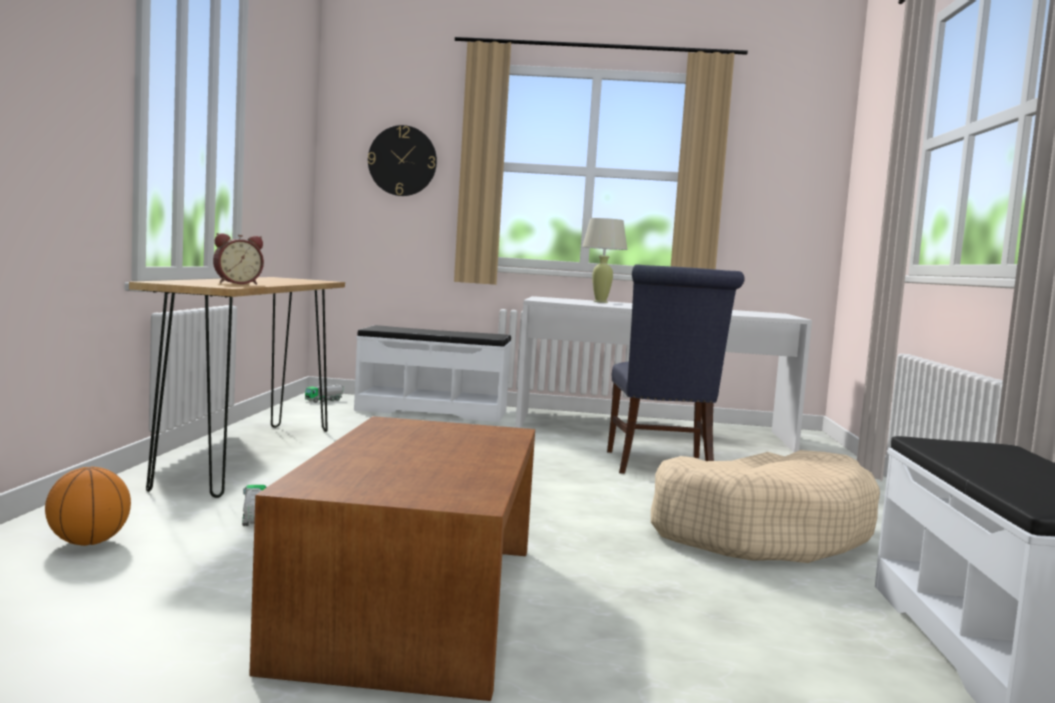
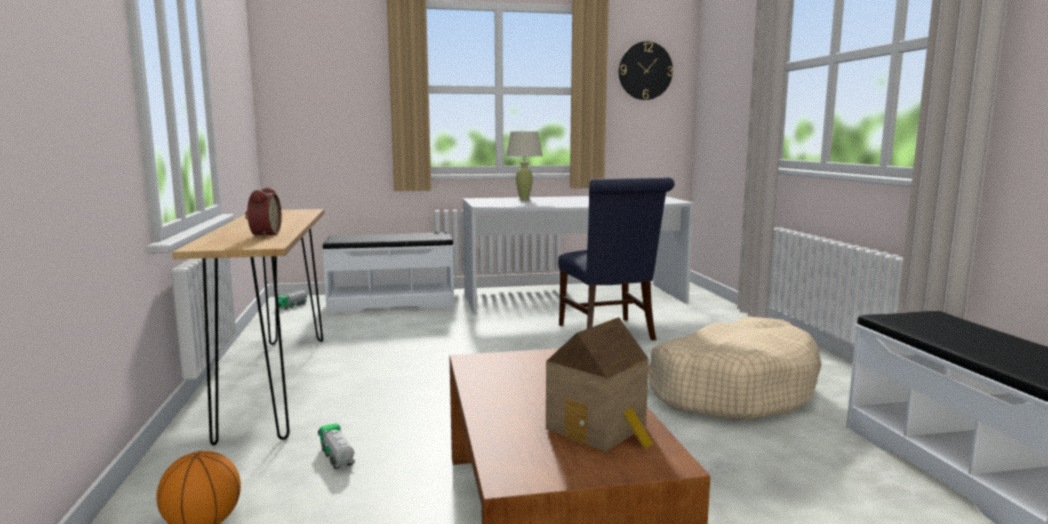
camera: 15 degrees left, 5 degrees up
(237, 283) = (263, 235): alarm clock -> alarm clock turned 45 degrees counterclockwise
(402, 161) = (335, 88): wall clock -> wall clock (645, 71)
(441, 476) = (600, 429): none -> toy house

